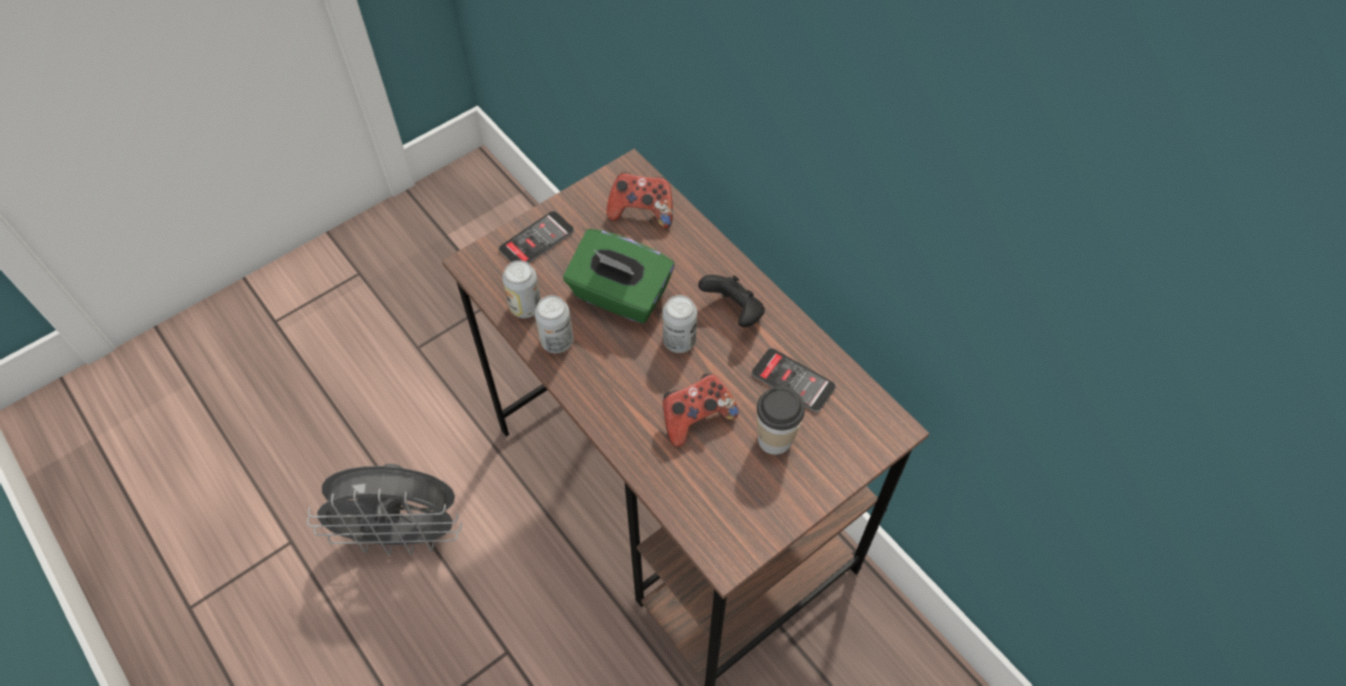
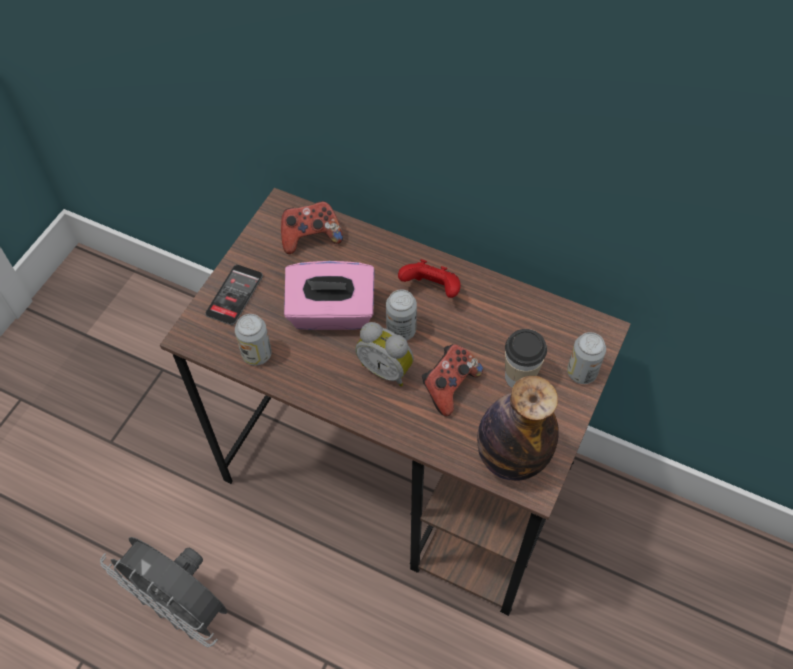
camera: 25 degrees left, 0 degrees up
(404, 534) = (184, 606): grey fan -> grey fan turned 60 degrees clockwise
(557, 341) = (300, 372): can -> can (581, 372)
(619, 296) = (331, 313): green tissue box -> pink tissue box
(643, 373) = (386, 369): none -> alarm clock
(719, 517) = (511, 457): none -> bottle
(734, 312) = (431, 289): black game controller -> red game controller
(793, 380) = (508, 325): phone -> none

